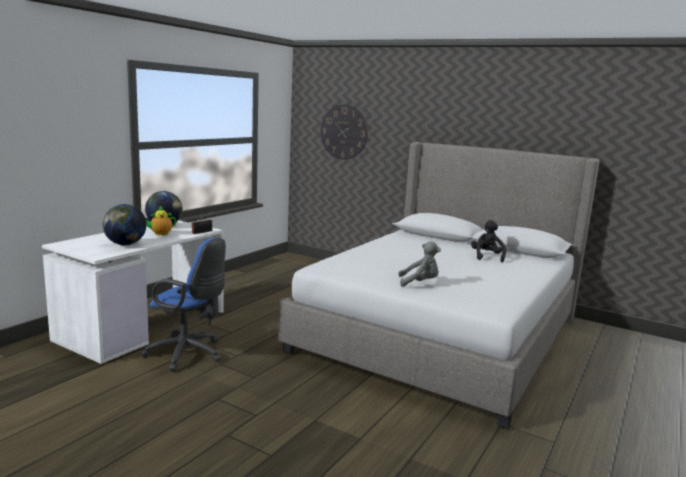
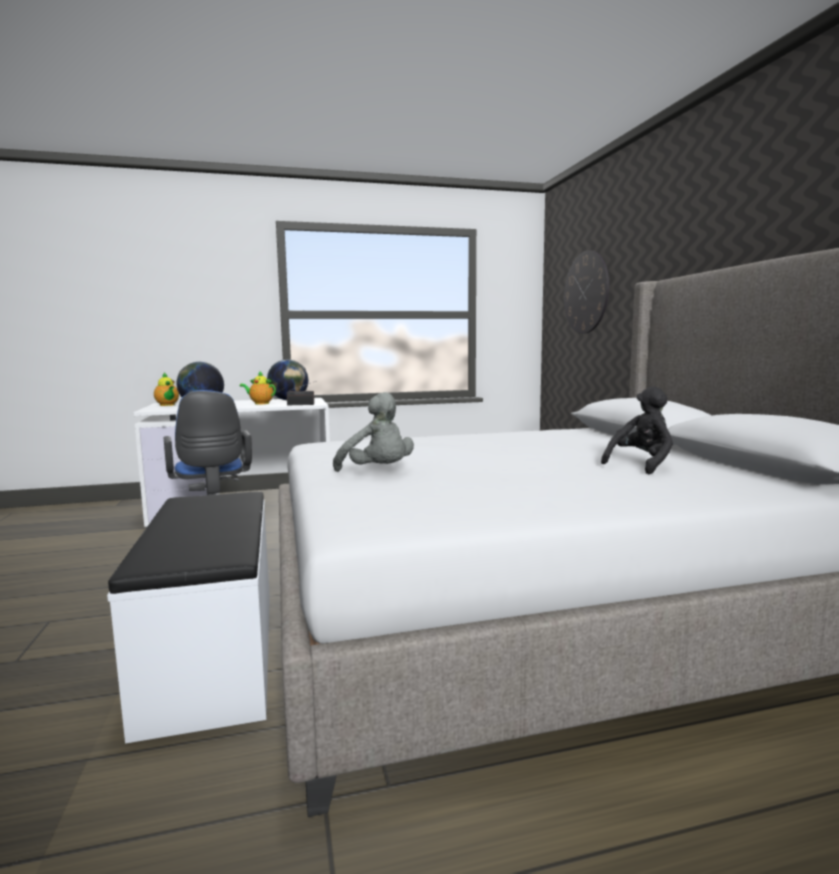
camera: 45 degrees right, 5 degrees down
(79, 246) = (167, 405): none -> teapot
(359, 405) = (215, 652): none -> white bench

